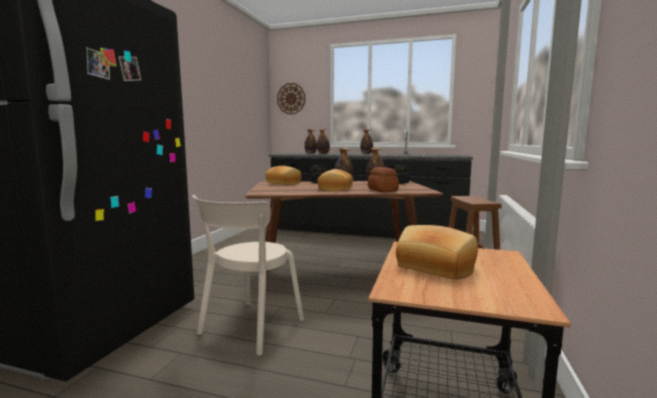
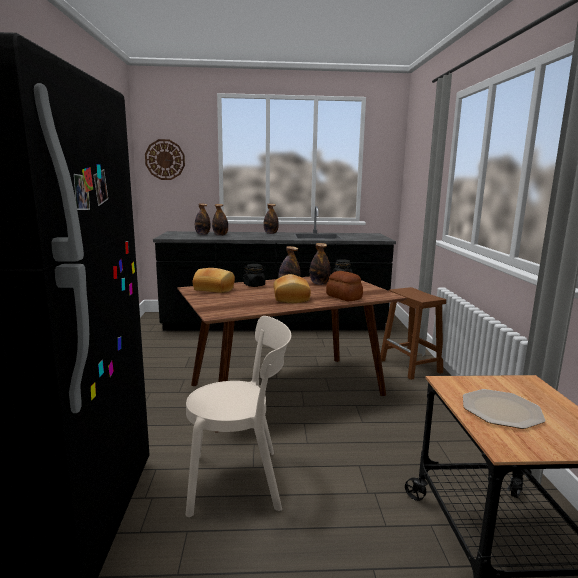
camera: 20 degrees left, 5 degrees up
(249, 328) = (240, 481): beige chair -> beige chair turned 105 degrees counterclockwise
(435, 267) = (500, 410): bread -> plate

